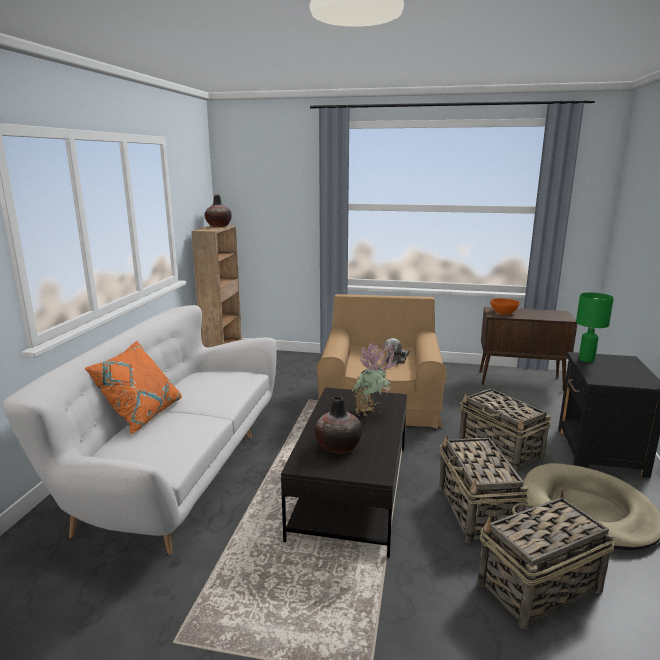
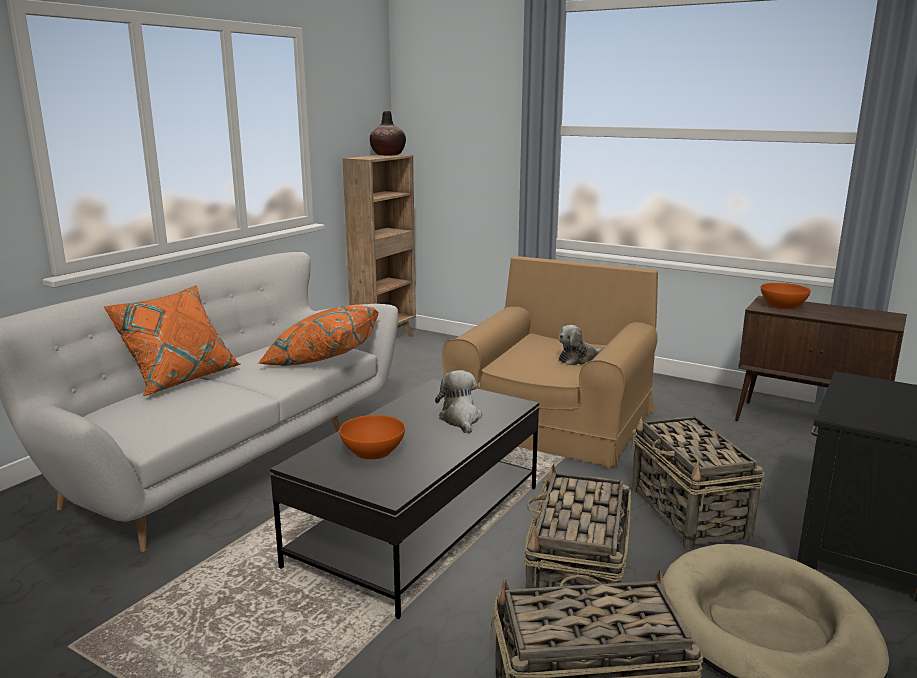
camera: 20 degrees right, 0 degrees up
(235, 383) = (321, 358): none -> orange pillow
(338, 447) = (373, 451): vase -> orange bowl
(371, 414) = (460, 419): potted plant -> plush toy
(586, 359) = (855, 386): green table lamp -> none

